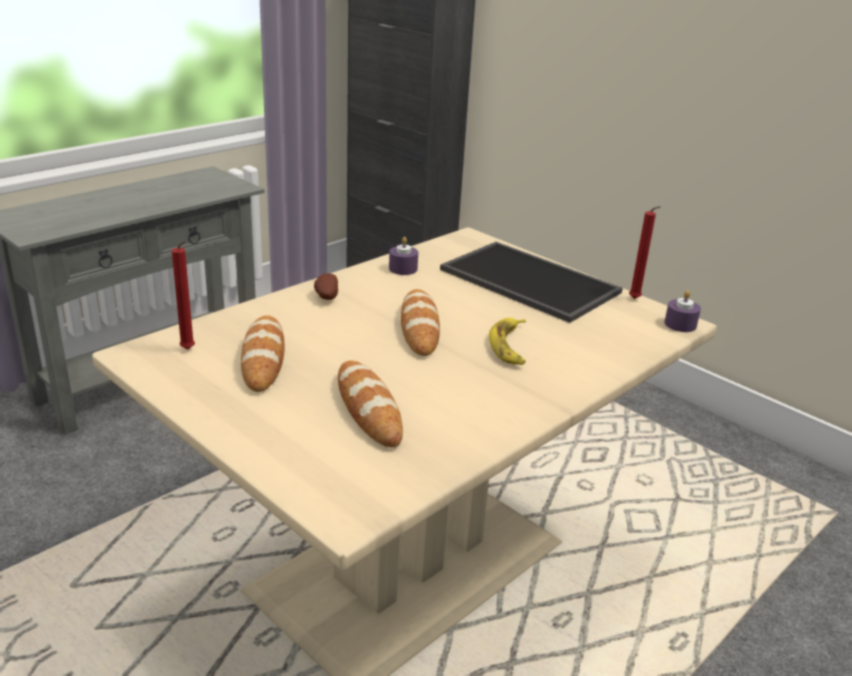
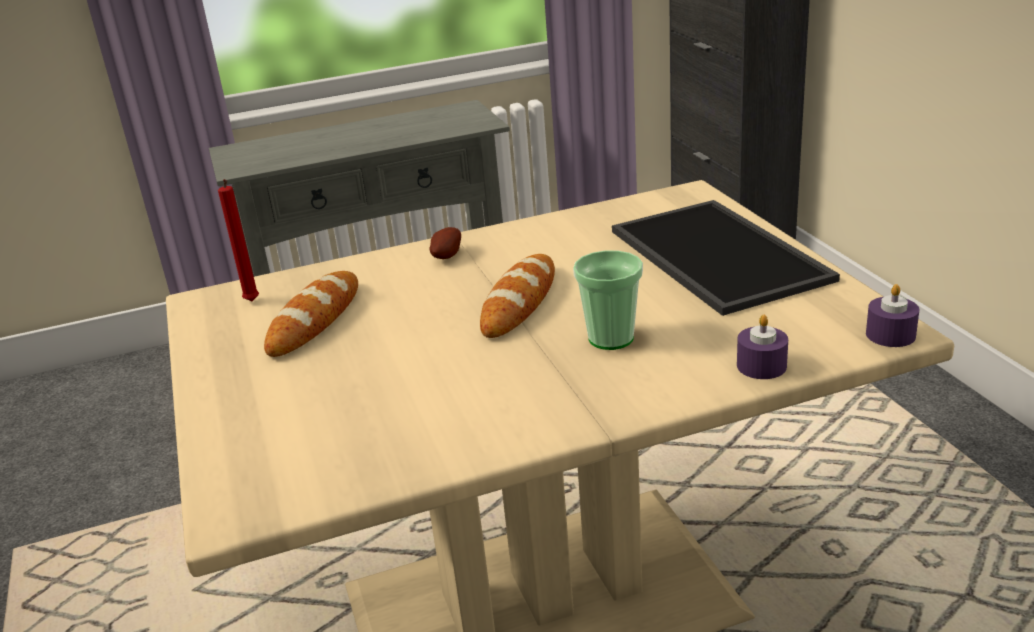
camera: 30 degrees right, 0 degrees up
(368, 408) = (370, 393): bread -> none
(403, 269) = (567, 228): purple candle -> purple candle (761, 366)
(510, 346) = (611, 338): banana -> cup
(635, 299) = (852, 292): red candle -> none

